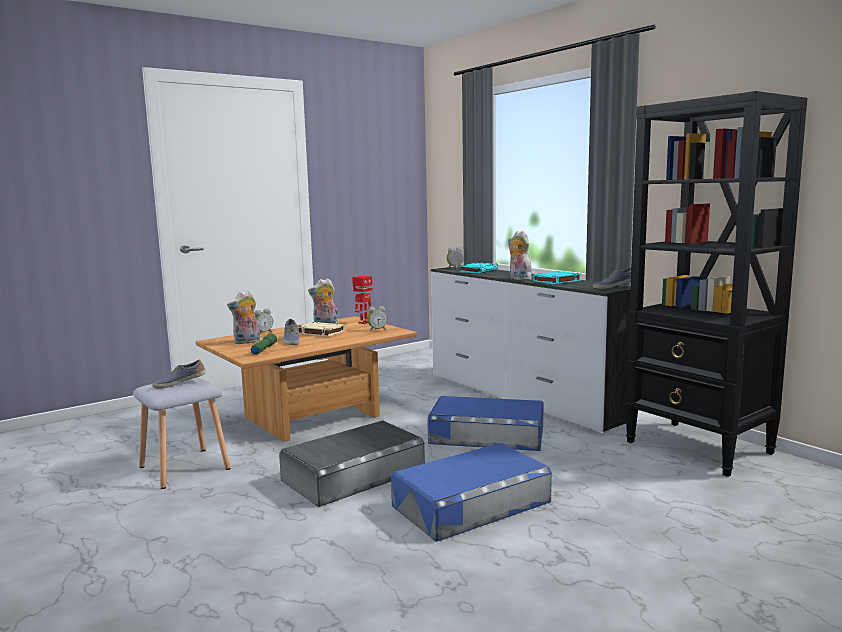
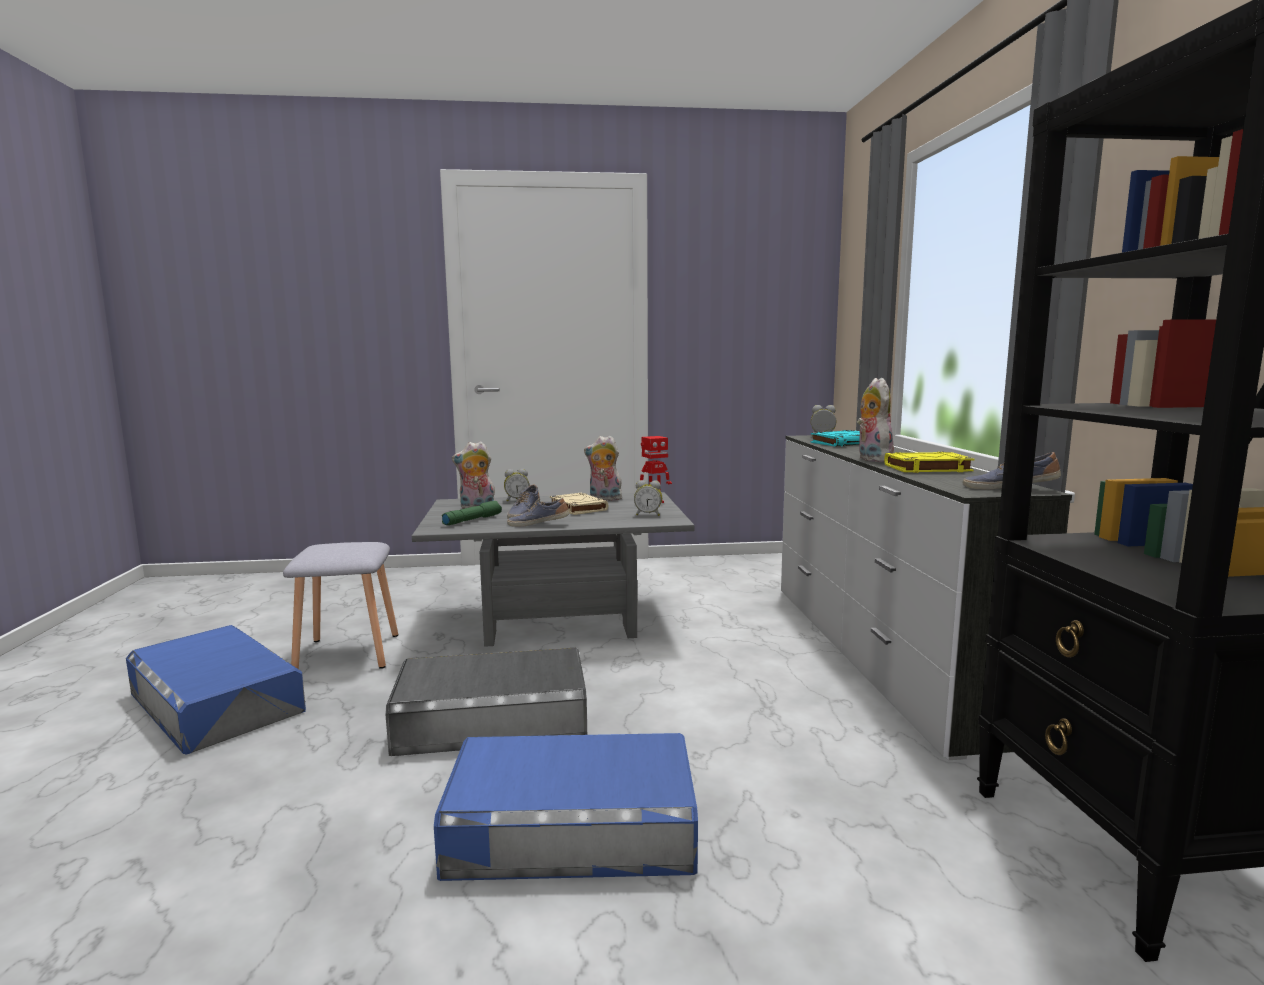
camera: 30 degrees right, 0 degrees up
(179, 383) = (341, 548): shoe -> shoe (538, 524)
(312, 418) = (557, 621): brown coffee table -> grey coffee table
(487, 435) = (744, 707): blue storage box -> blue storage box (217, 702)
(556, 281) = (926, 468): turquoise book -> yellow book

